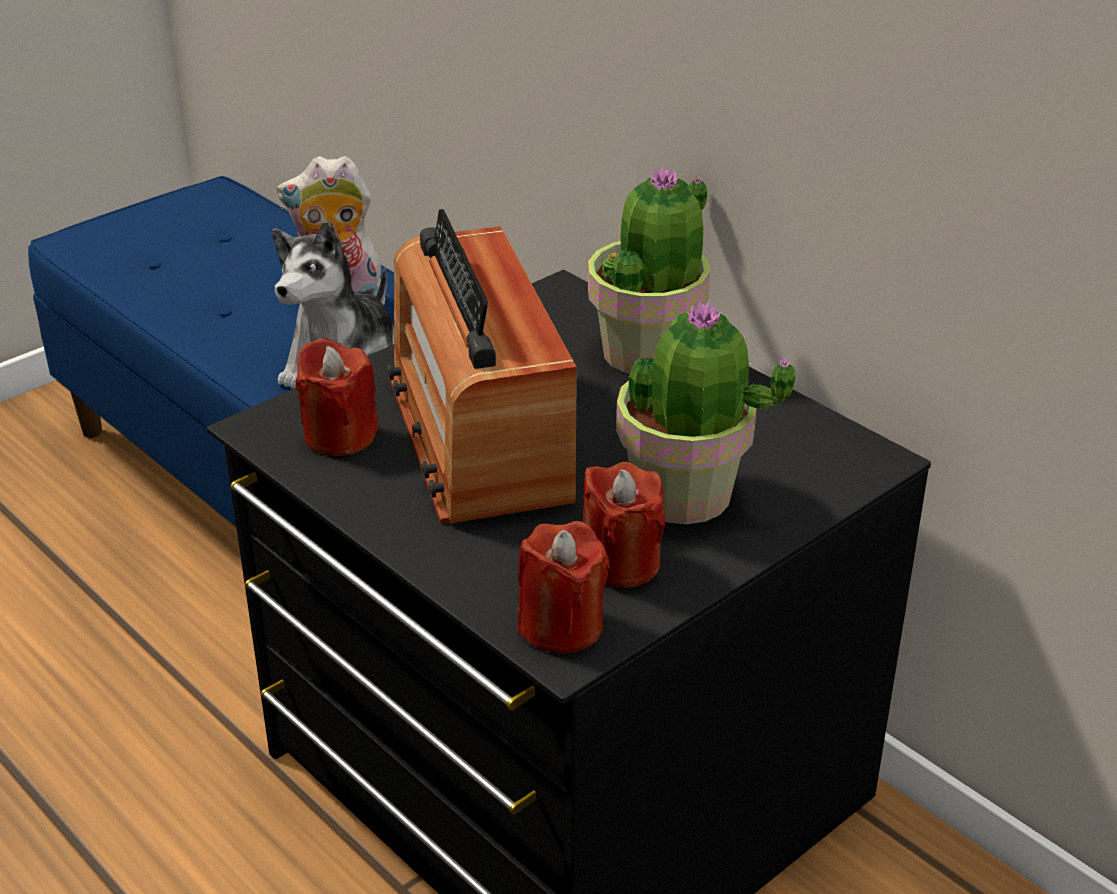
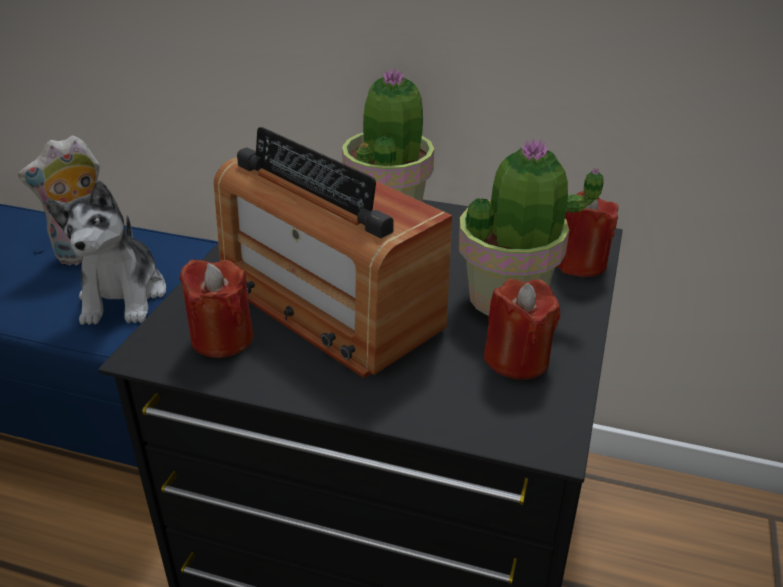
camera: 30 degrees left, 0 degrees up
(561, 626) = (527, 422): red candle -> red candle (579, 263)

